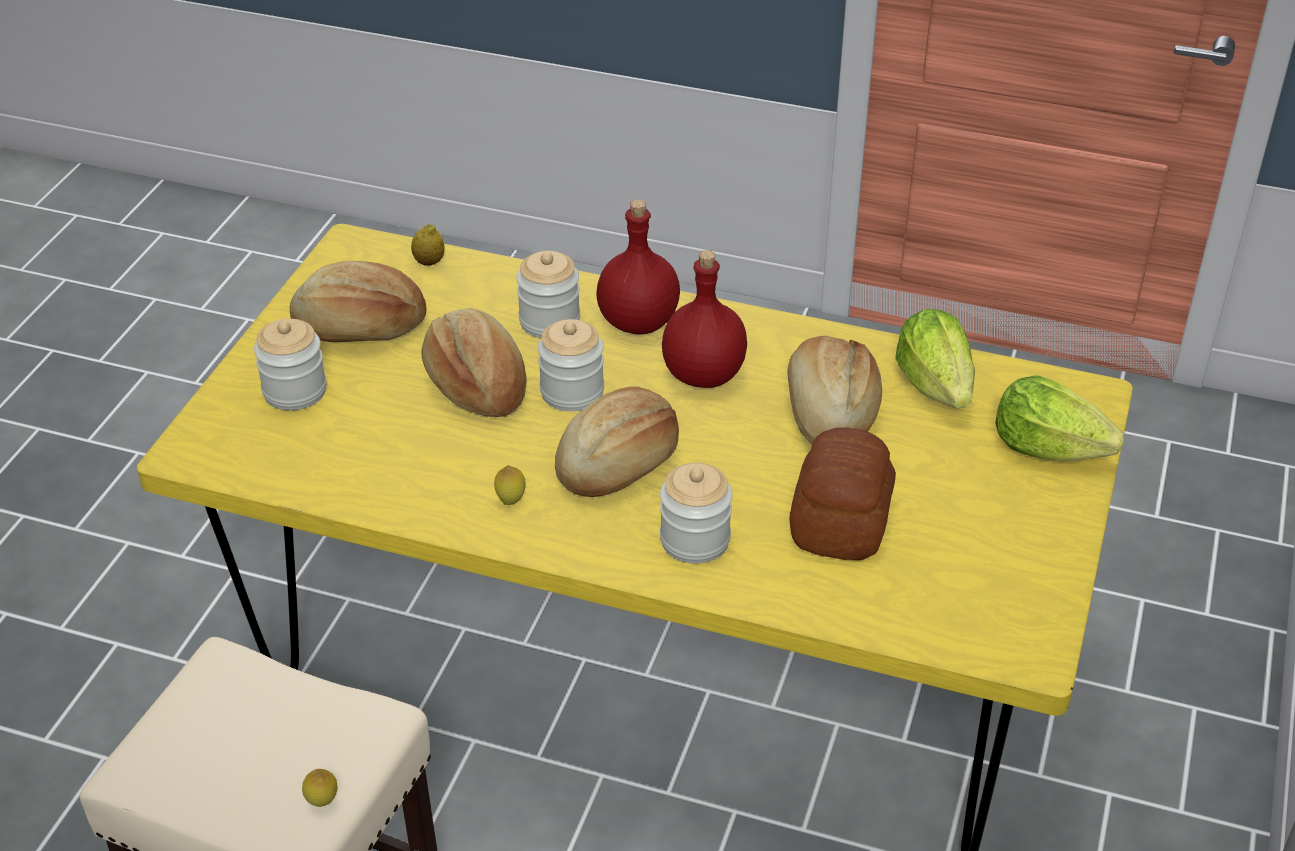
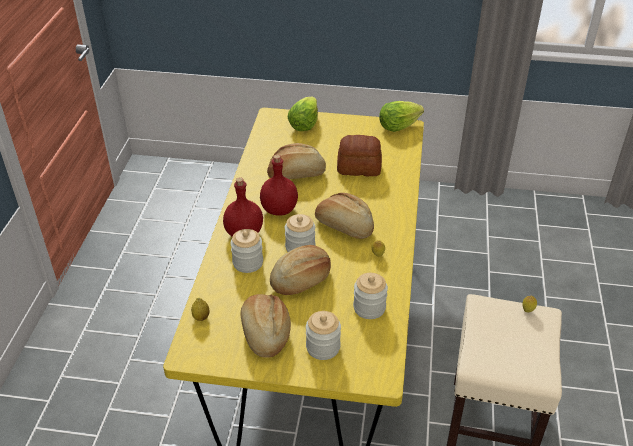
camera: 100 degrees left, 0 degrees up
(695, 540) = (382, 202): jar -> jar (369, 308)
(935, 385) = (273, 149): lettuce -> lettuce (398, 126)

